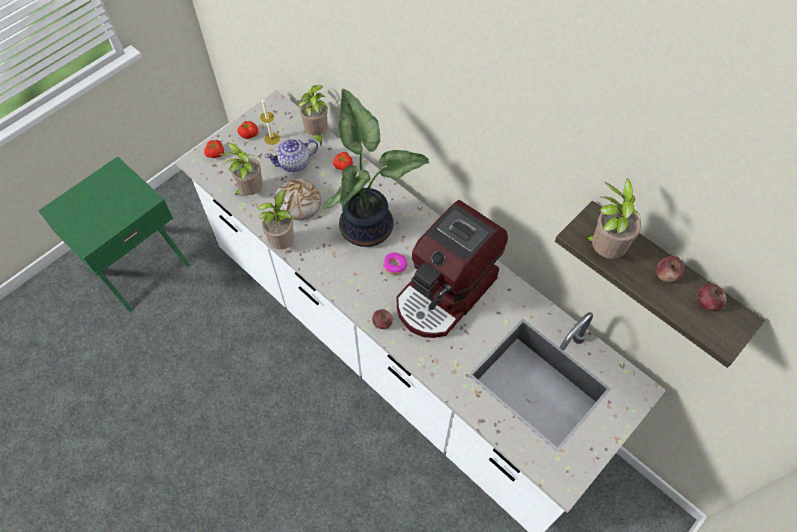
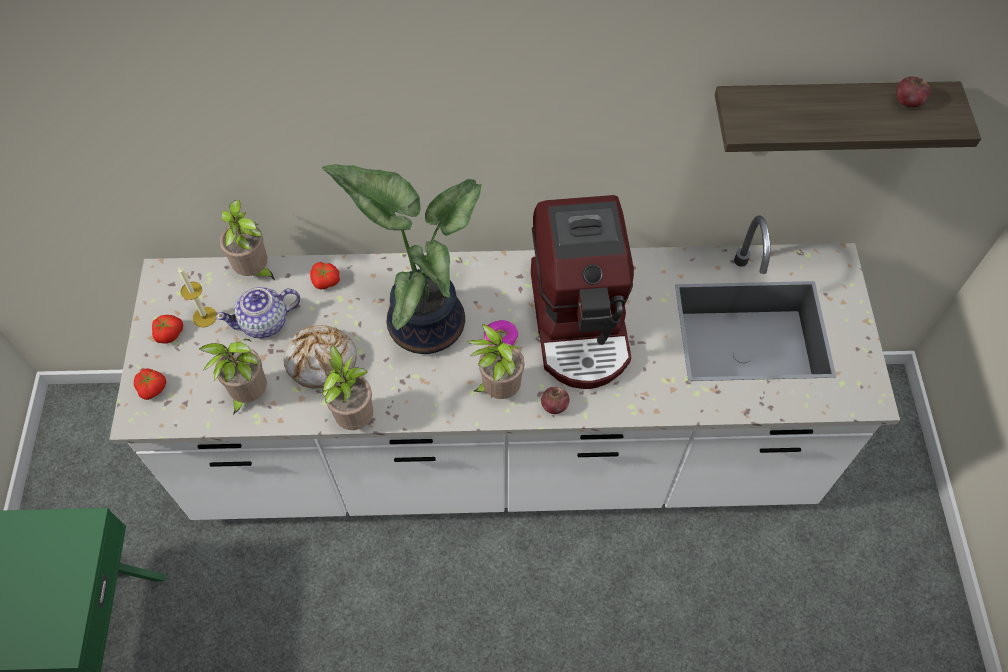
camera: 45 degrees left, 0 degrees up
(294, 163) = (265, 322): teapot -> teapot turned 45 degrees clockwise
(603, 250) = (780, 123): potted plant -> potted plant (498, 389)
(666, 275) = (852, 104): apple -> none

